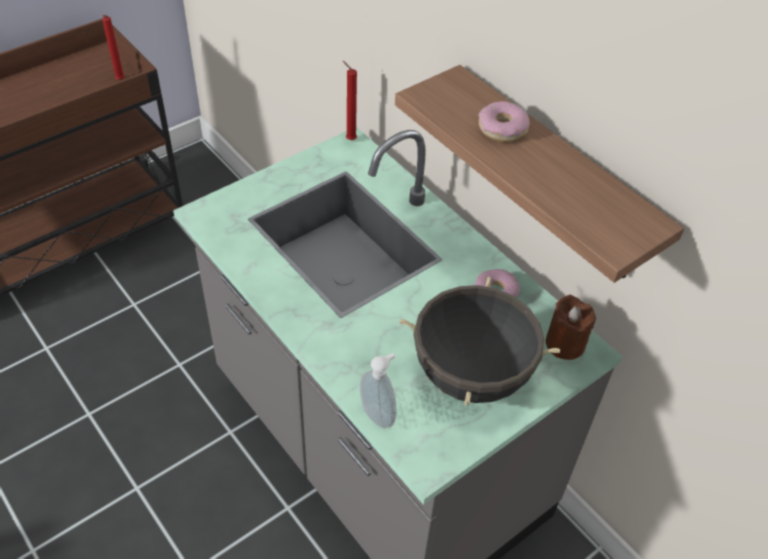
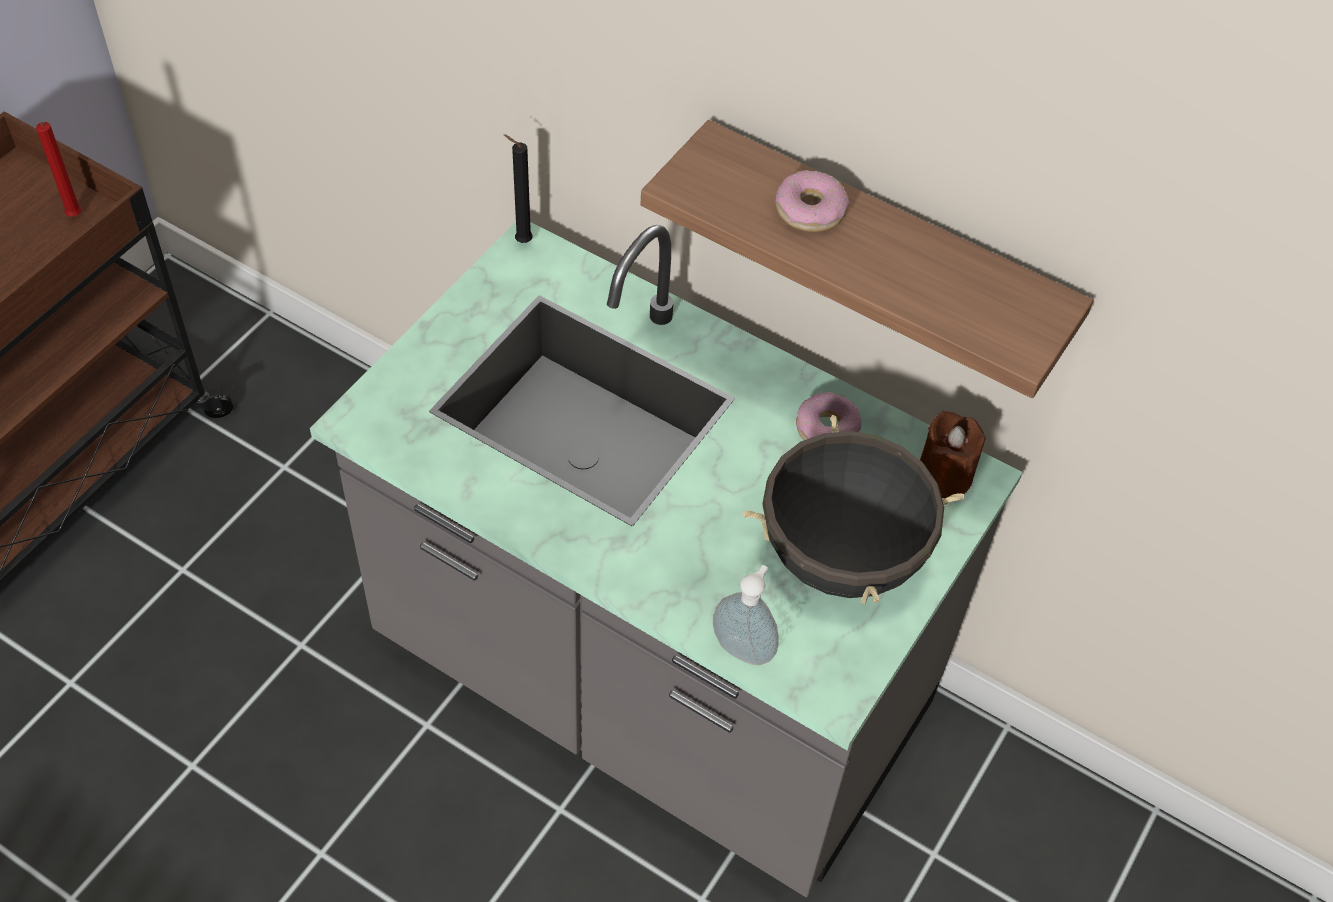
camera: 20 degrees left, 5 degrees up
(349, 139) = (521, 241): red candle -> black candle

